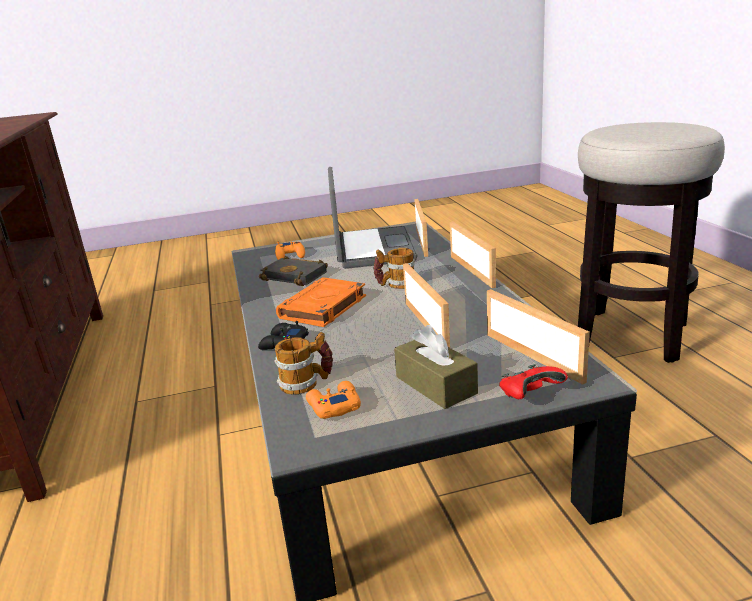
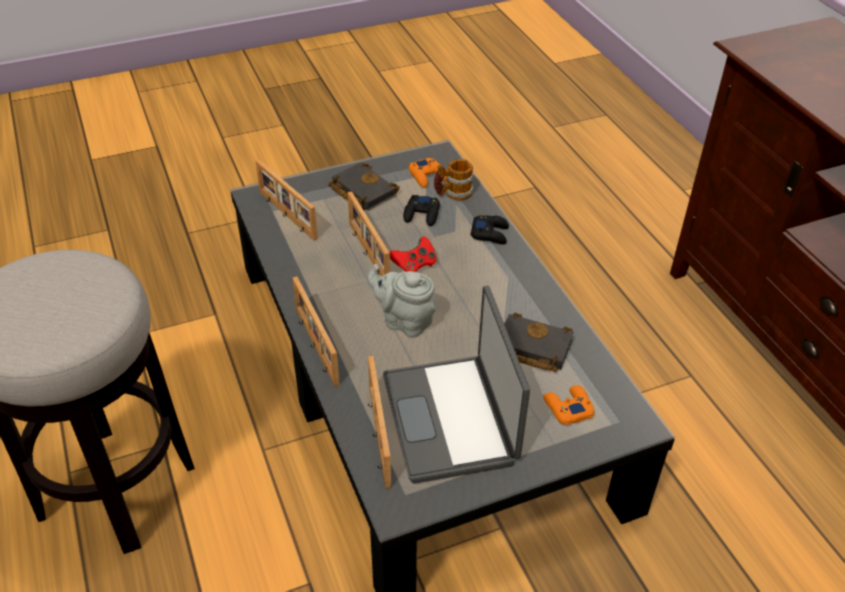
camera: 170 degrees right, 20 degrees up
(323, 308) = (473, 282): orange book -> none
(356, 360) = (422, 214): none -> black game controller
(396, 284) = (404, 321): mug -> grey teapot
(436, 385) = (360, 191): brown tissue box -> black book
(530, 396) = (300, 183): red game controller -> red game controller (414, 265)

